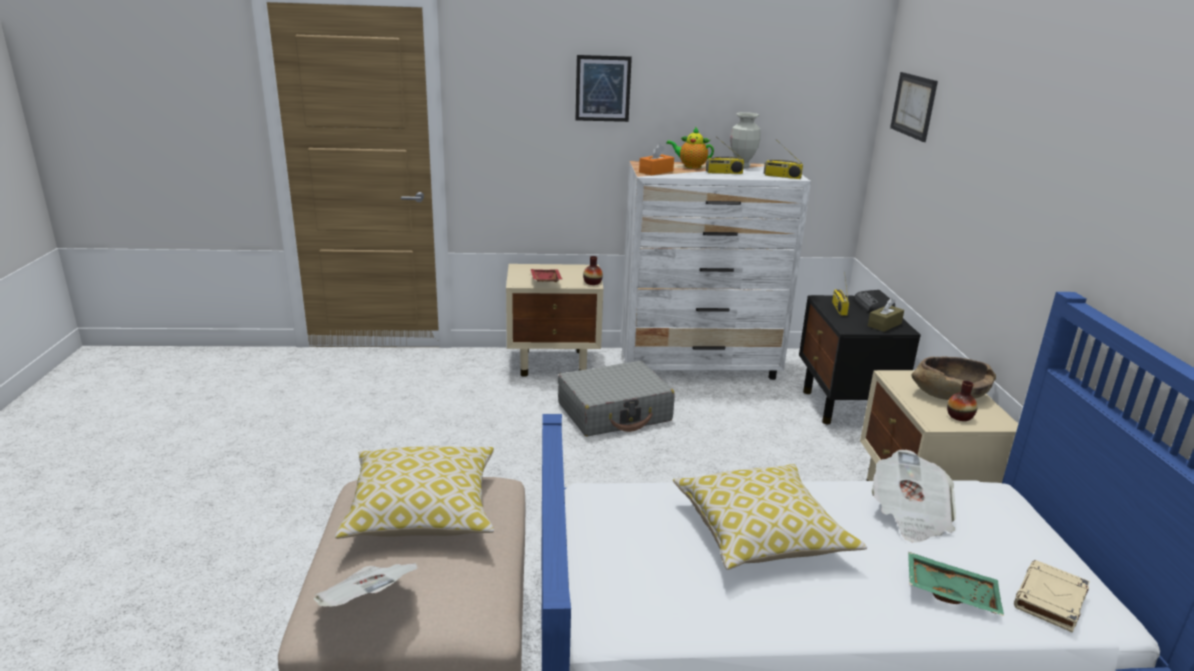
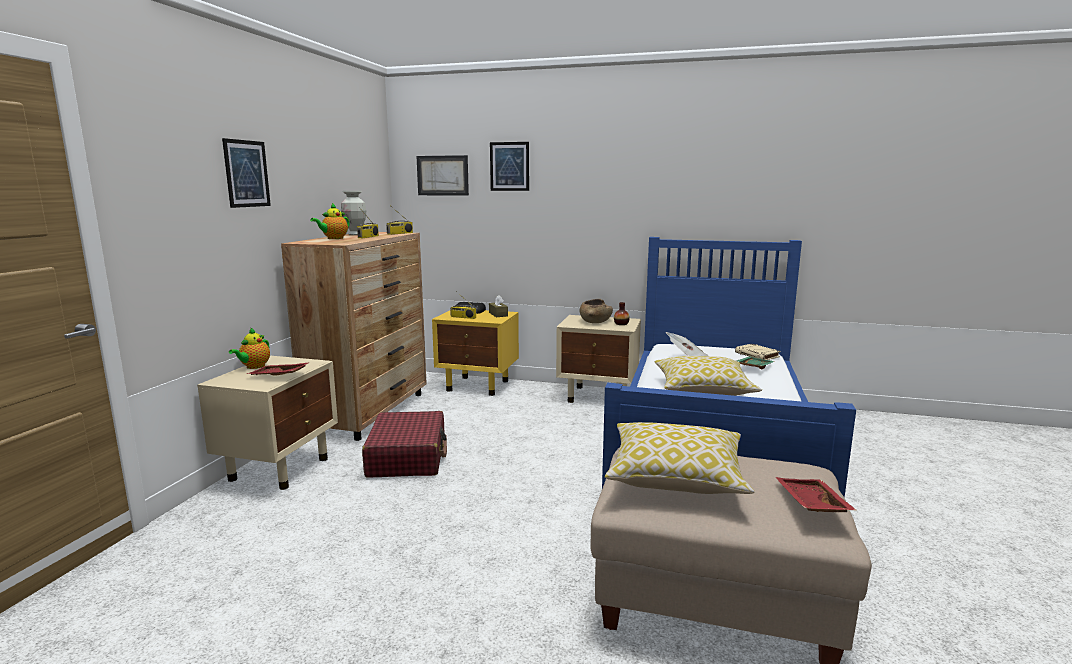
camera: 70 degrees left, 10 degrees down
(367, 604) = (810, 504): newspaper -> red tray
(562, 267) = (254, 367): none -> teapot
(592, 282) = (313, 362): vase -> none
(614, 412) = (407, 457): grey suitcase -> red suitcase
(656, 171) = (335, 242): orange tissue box -> none
(699, 365) = (370, 412): white dresser -> brown dresser
(845, 407) = (479, 386): black nightstand -> yellow nightstand
(967, 108) = (509, 166): none -> picture

